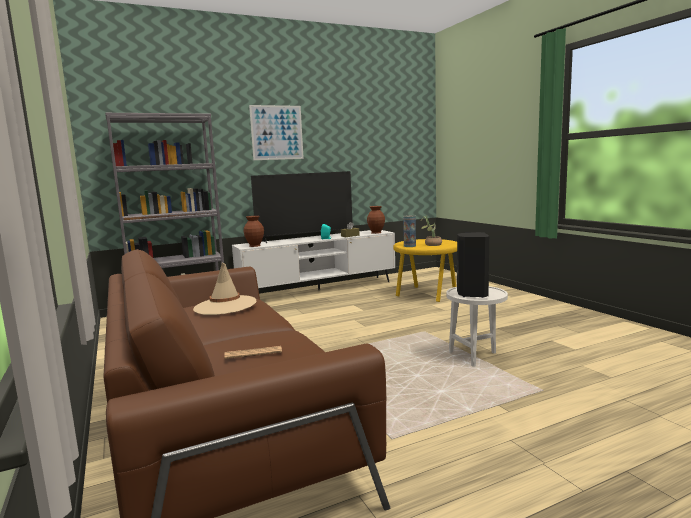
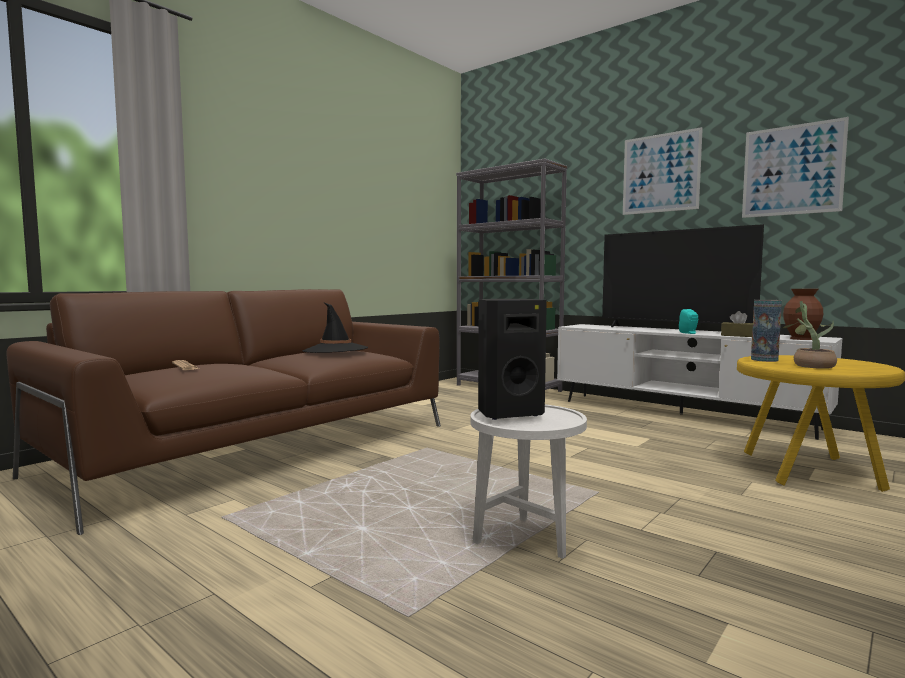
camera: 65 degrees right, 5 degrees down
(225, 306) = (335, 350): beige hat -> black hat
(255, 245) = (586, 327): brown vase -> none
(348, 139) = (792, 170): none -> picture

